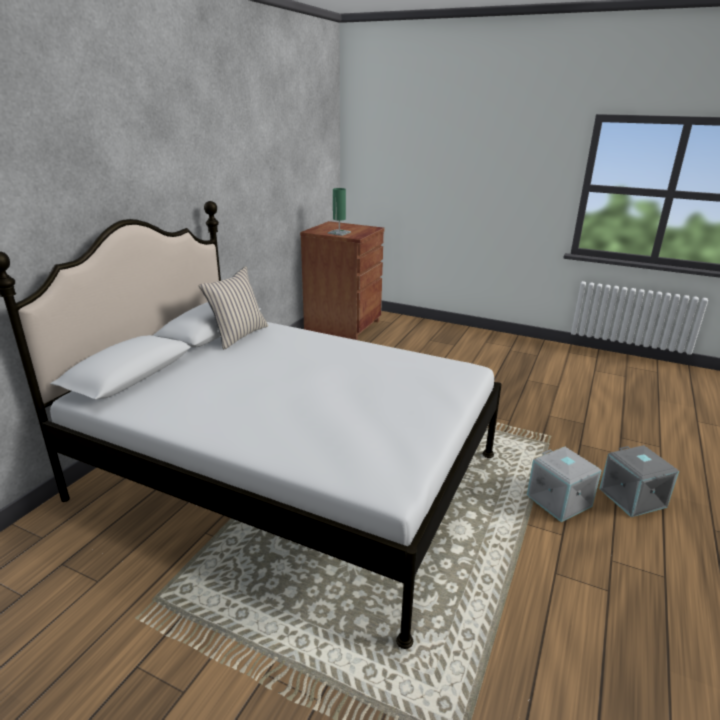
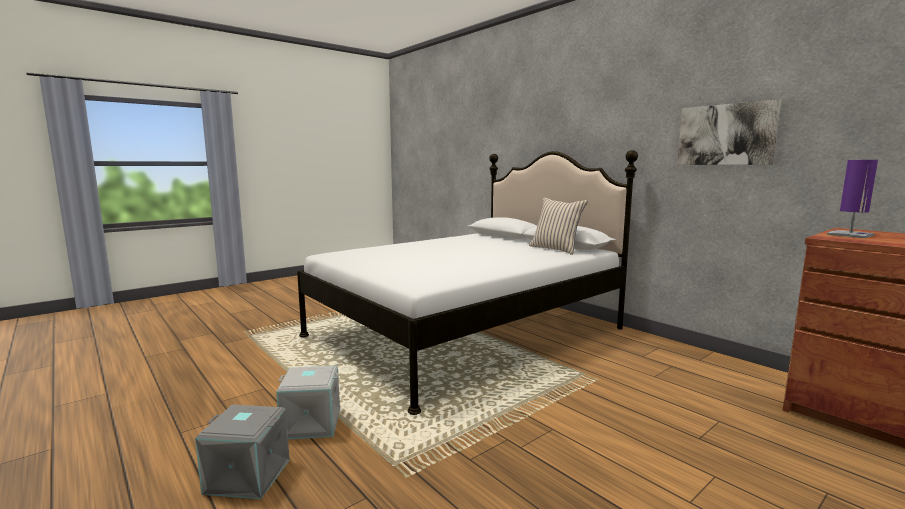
camera: 115 degrees right, 15 degrees down
(252, 175) = (726, 134): none -> picture
(339, 233) = (850, 235): green table lamp -> purple table lamp

